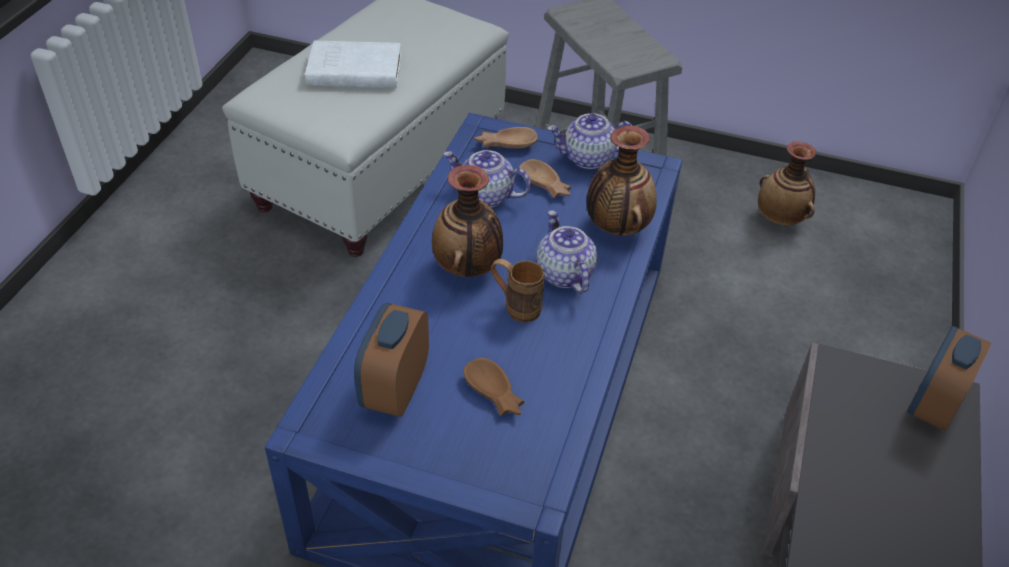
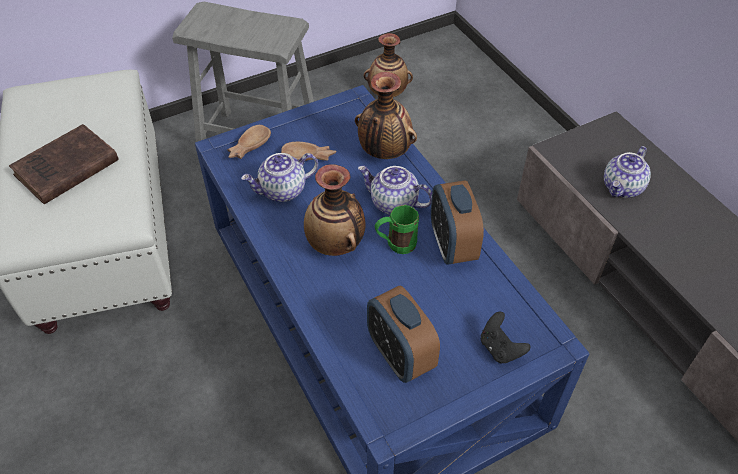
camera: 45 degrees left, 5 degrees up
(352, 71) = (64, 169): white book -> brown book
(481, 457) = (500, 348): none -> black game controller
(493, 394) = (455, 307): brown bowl -> none
(515, 307) = (395, 245): brown mug -> green mug
(588, 158) = (311, 121): teapot -> teapot (623, 188)
(933, 405) = (613, 137): alarm clock -> alarm clock (452, 245)

